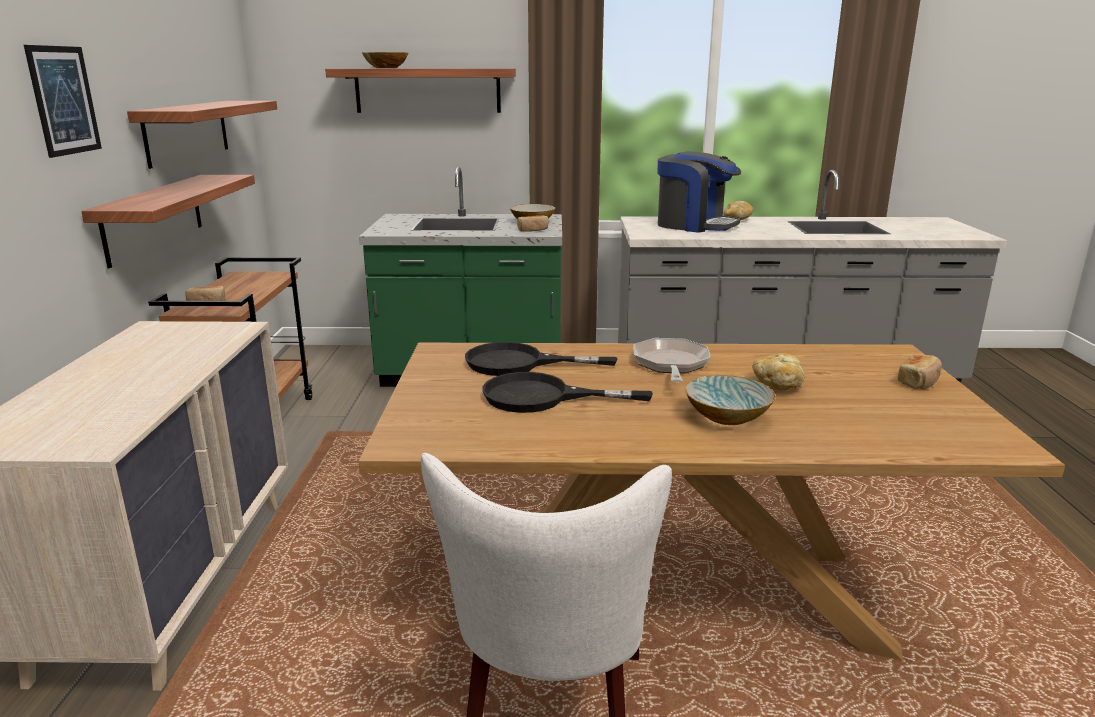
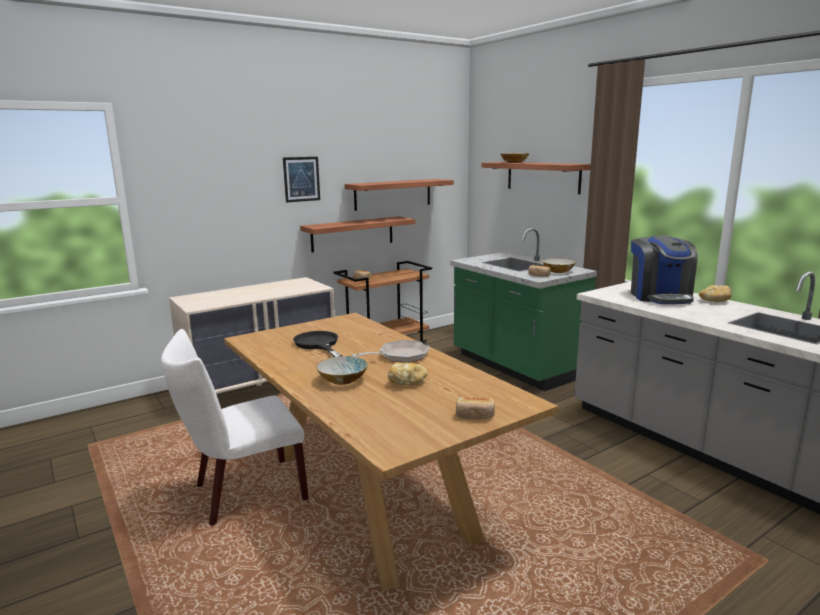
camera: 55 degrees right, 5 degrees down
(519, 363) = (355, 332): black frying pan -> none

